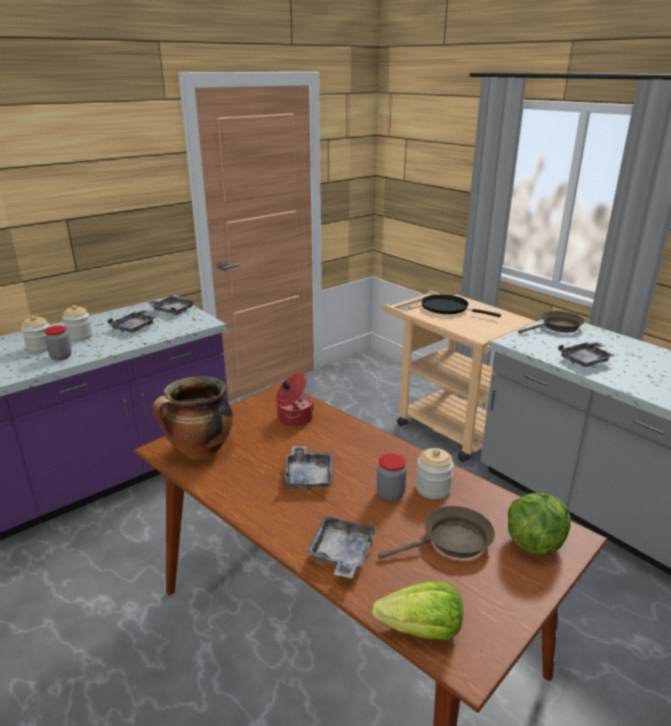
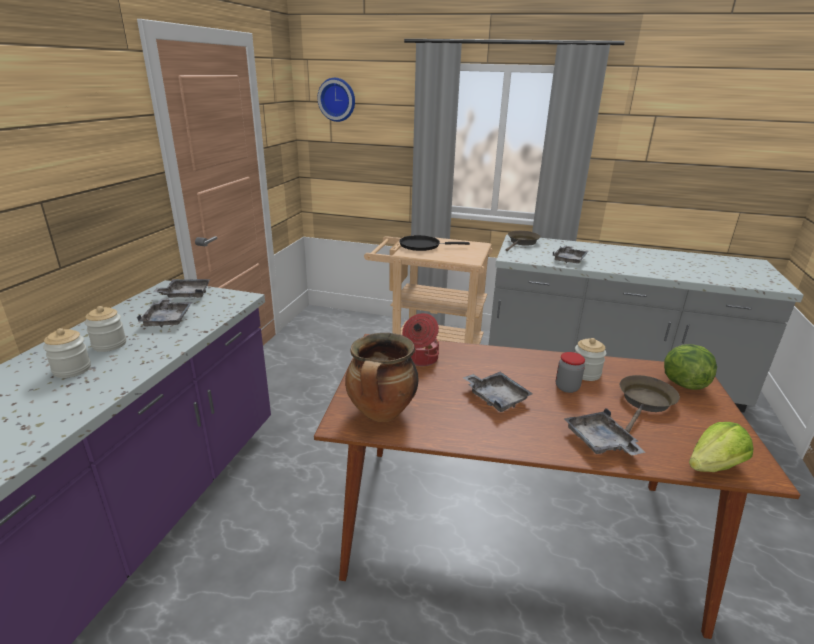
camera: 35 degrees left, 0 degrees up
(61, 357) = (119, 371): jar -> none
(412, 136) = (337, 99): none -> wall clock

